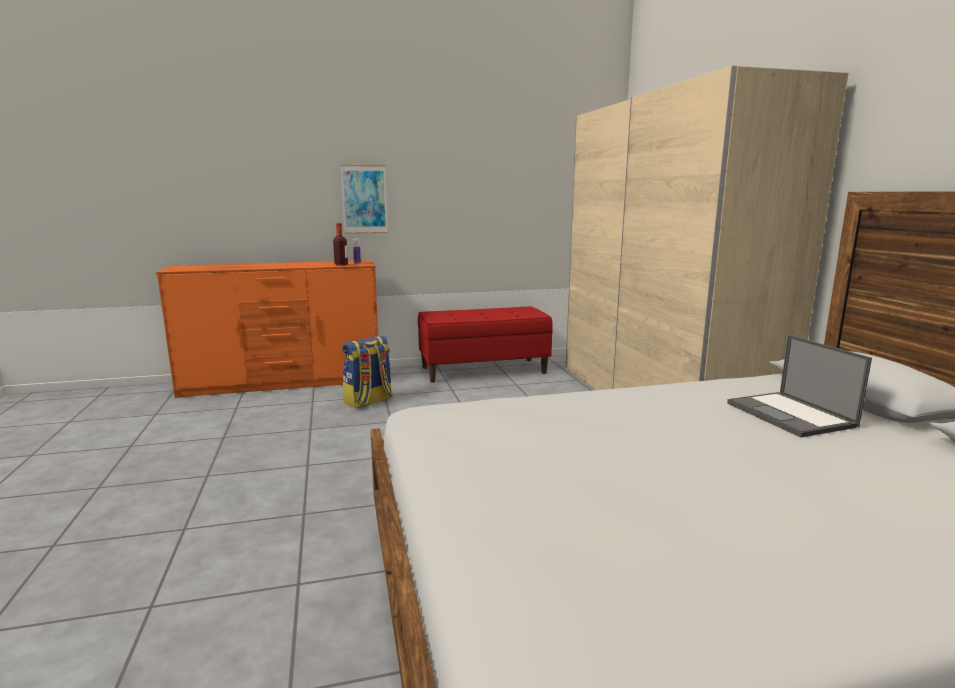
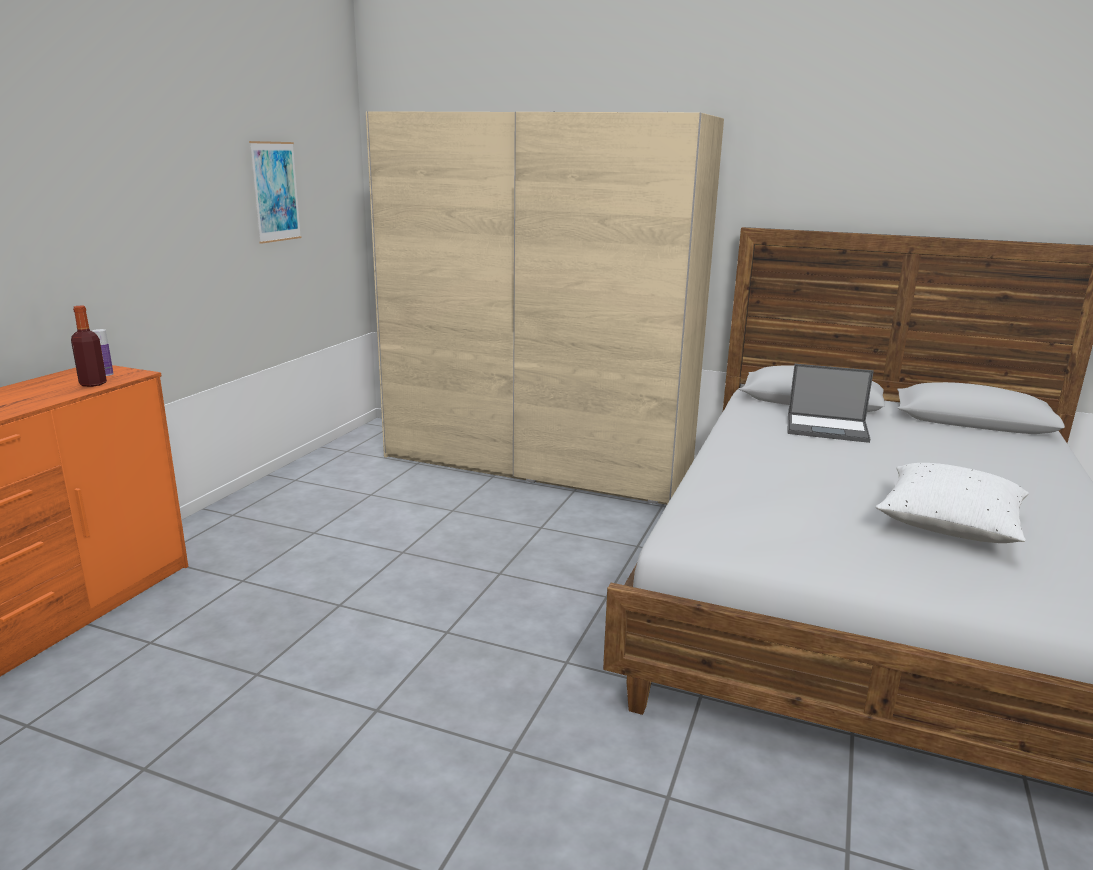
camera: 55 degrees left, 5 degrees up
(364, 199) = (62, 251): picture -> picture (275, 192)
(368, 401) = (241, 598): backpack -> none
(483, 370) = (290, 492): red bench -> none
(633, 506) = (948, 526): none -> white pillow

